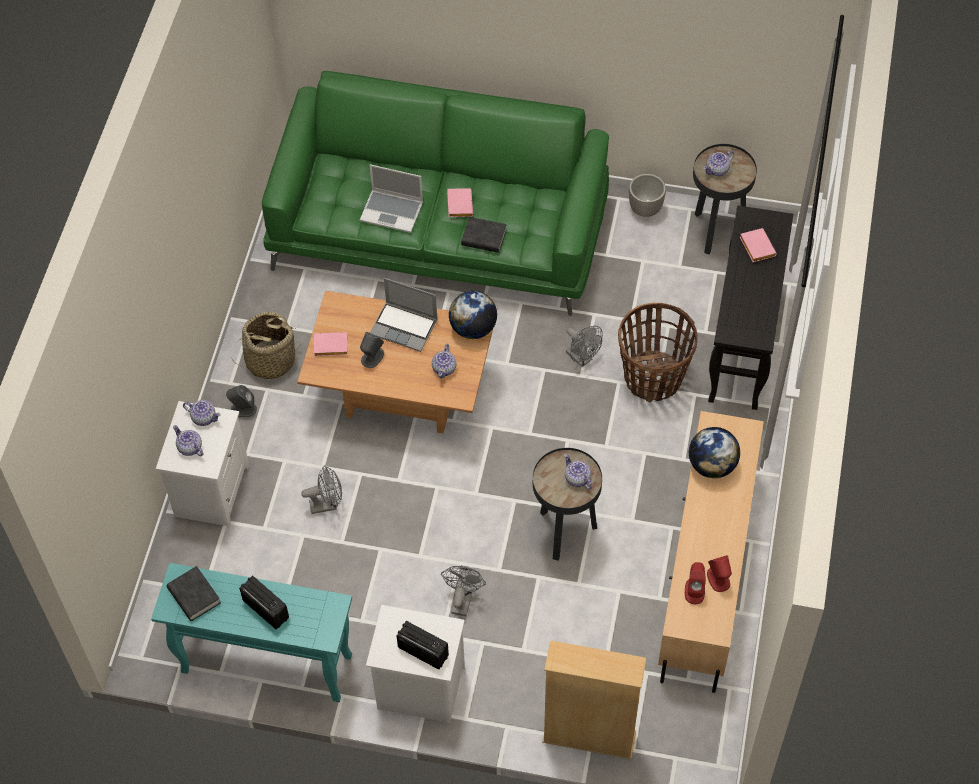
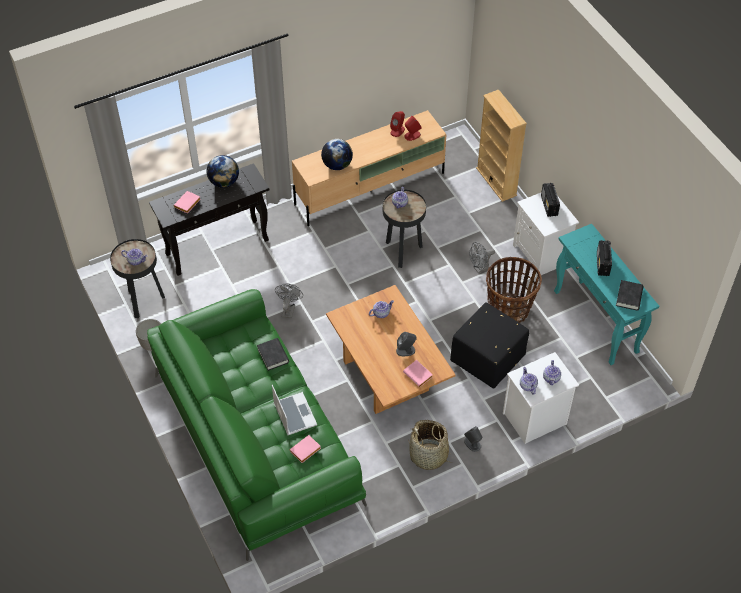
camera: 130 degrees left, 5 degrees down
(327, 504) = (488, 360): grey fan -> black ottoman
(405, 327) = (371, 349): laptop -> none
(458, 204) = (258, 384): pink book -> pink book (305, 451)
(473, 328) = (342, 318): globe -> globe (224, 182)
(653, 378) = (273, 271): basket -> basket (509, 309)

